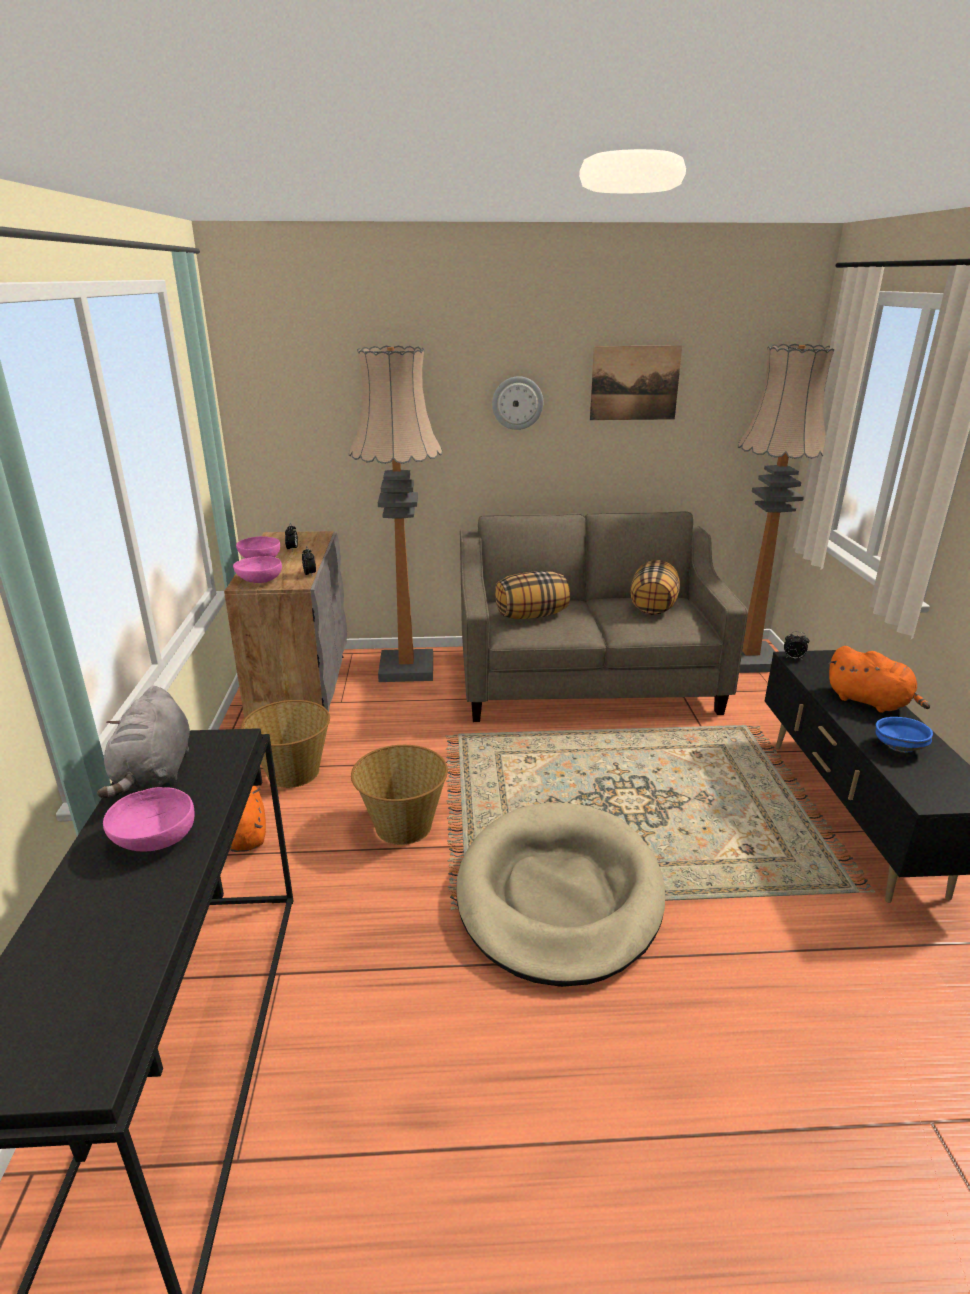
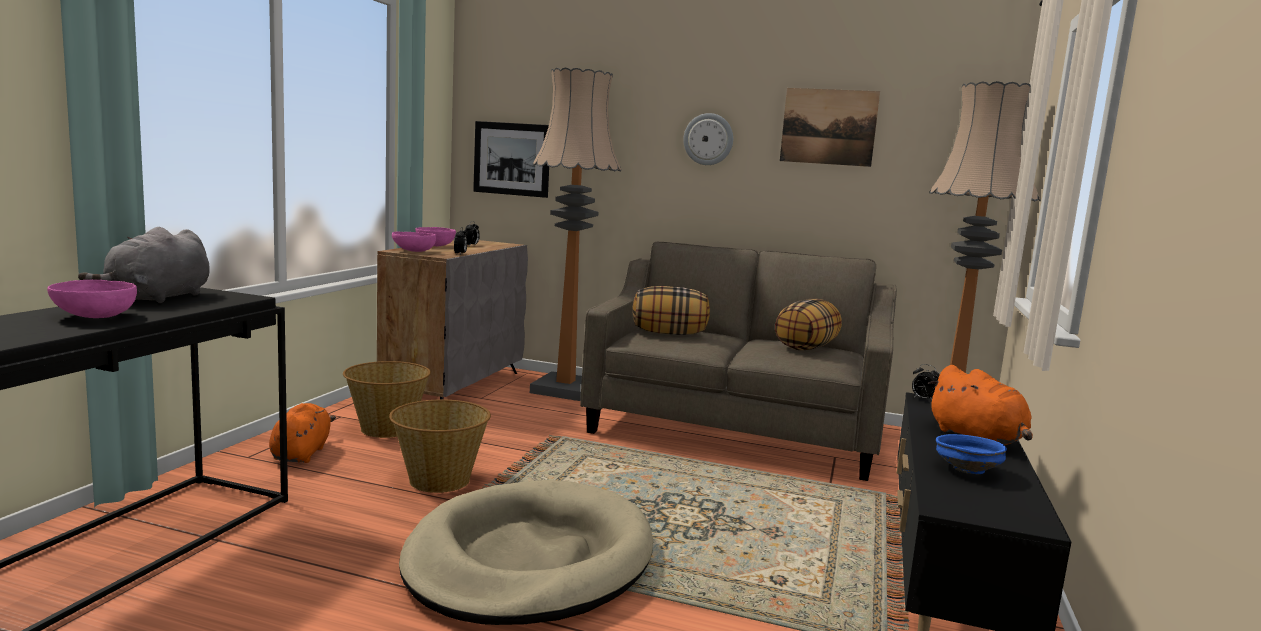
camera: 20 degrees right, 15 degrees down
(300, 439) = (512, 159): none -> picture

